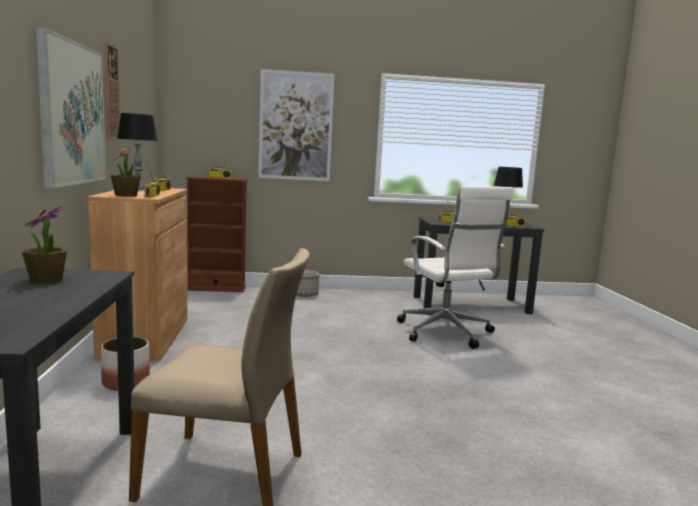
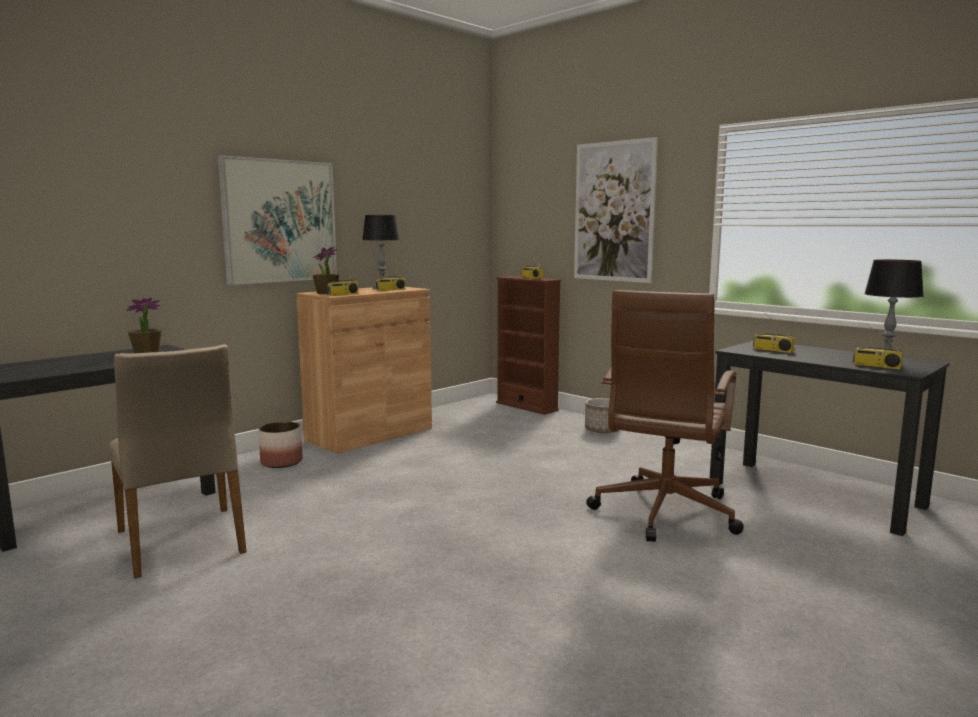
camera: 50 degrees right, 0 degrees up
(111, 92) = (362, 196): wall clock -> none
(446, 333) = (663, 514): white office chair -> brown office chair

